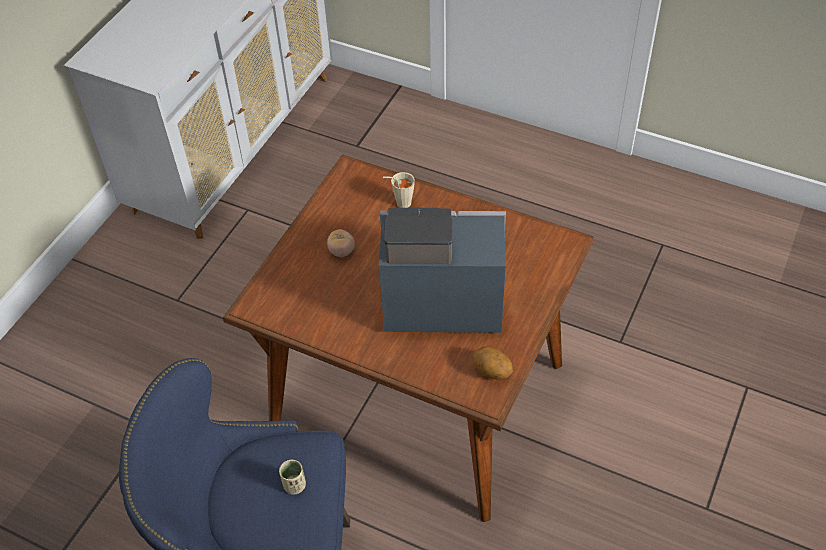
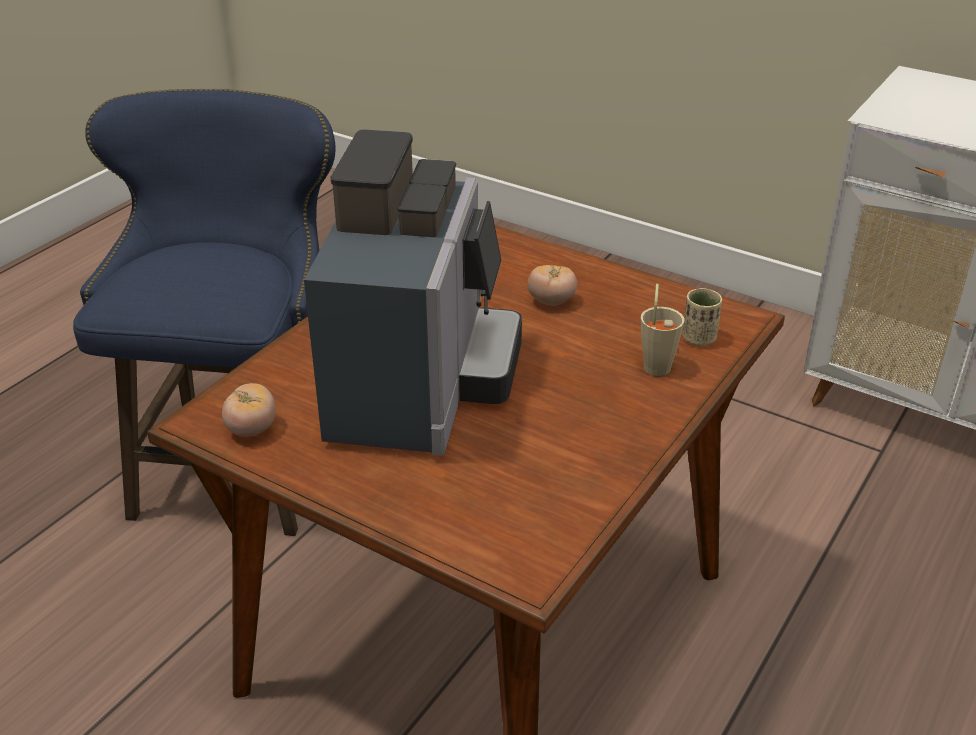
camera: 95 degrees right, 15 degrees down
(294, 485) = (193, 288): beige cup -> beige cup (699, 338)
(491, 372) = (251, 429): potato -> tomato

